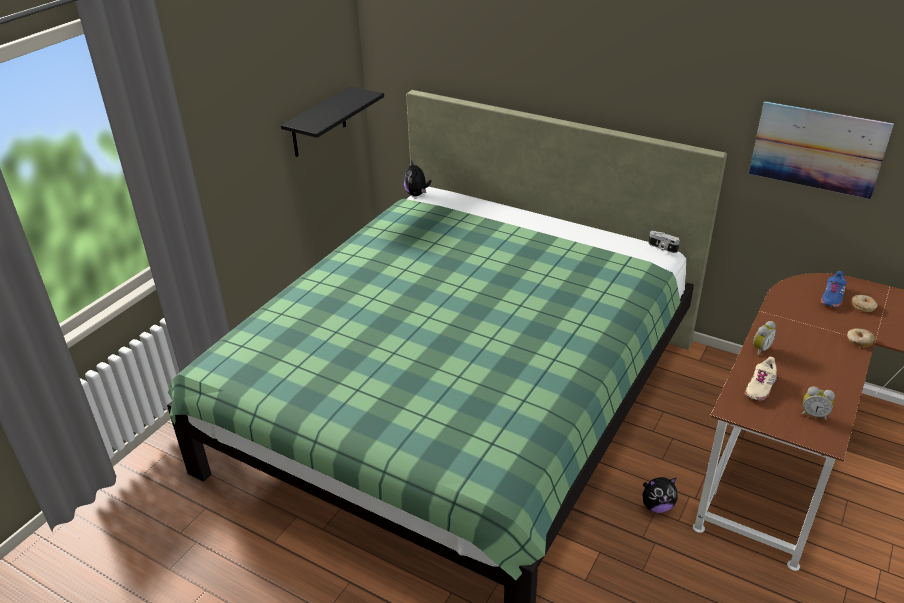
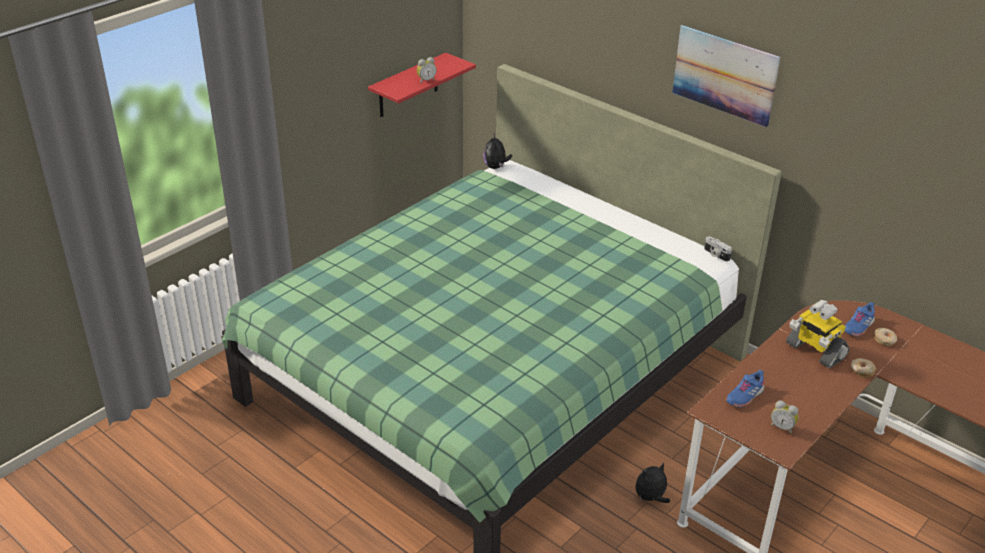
camera: 10 degrees right, 0 degrees up
(318, 123) = (408, 86): black shelf -> red shelf
(657, 506) = (650, 498): plush toy -> plush toy turned 150 degrees clockwise
(760, 349) = (761, 363): alarm clock -> alarm clock (426, 80)
(760, 387) = (744, 396): beige shoe -> blue shoe
(804, 328) = (814, 351): none -> toy robot
(817, 149) = (862, 180): picture -> picture (724, 75)

